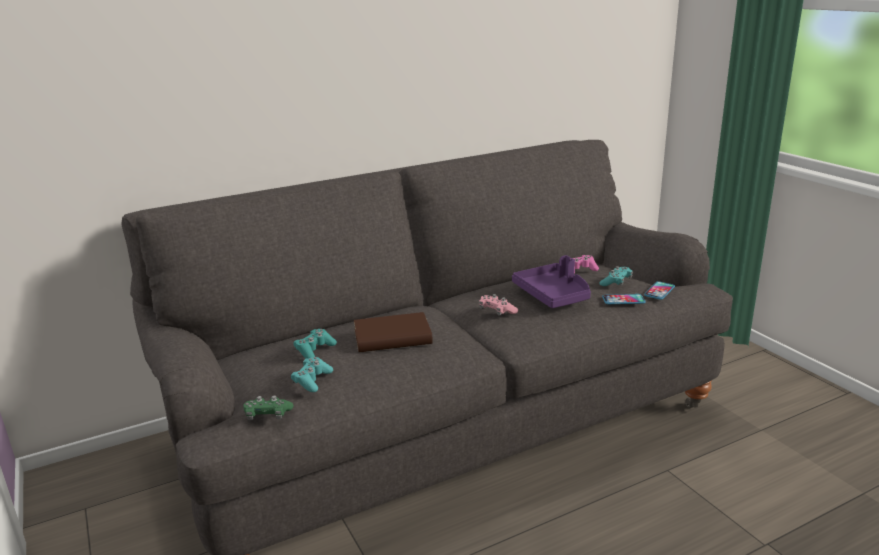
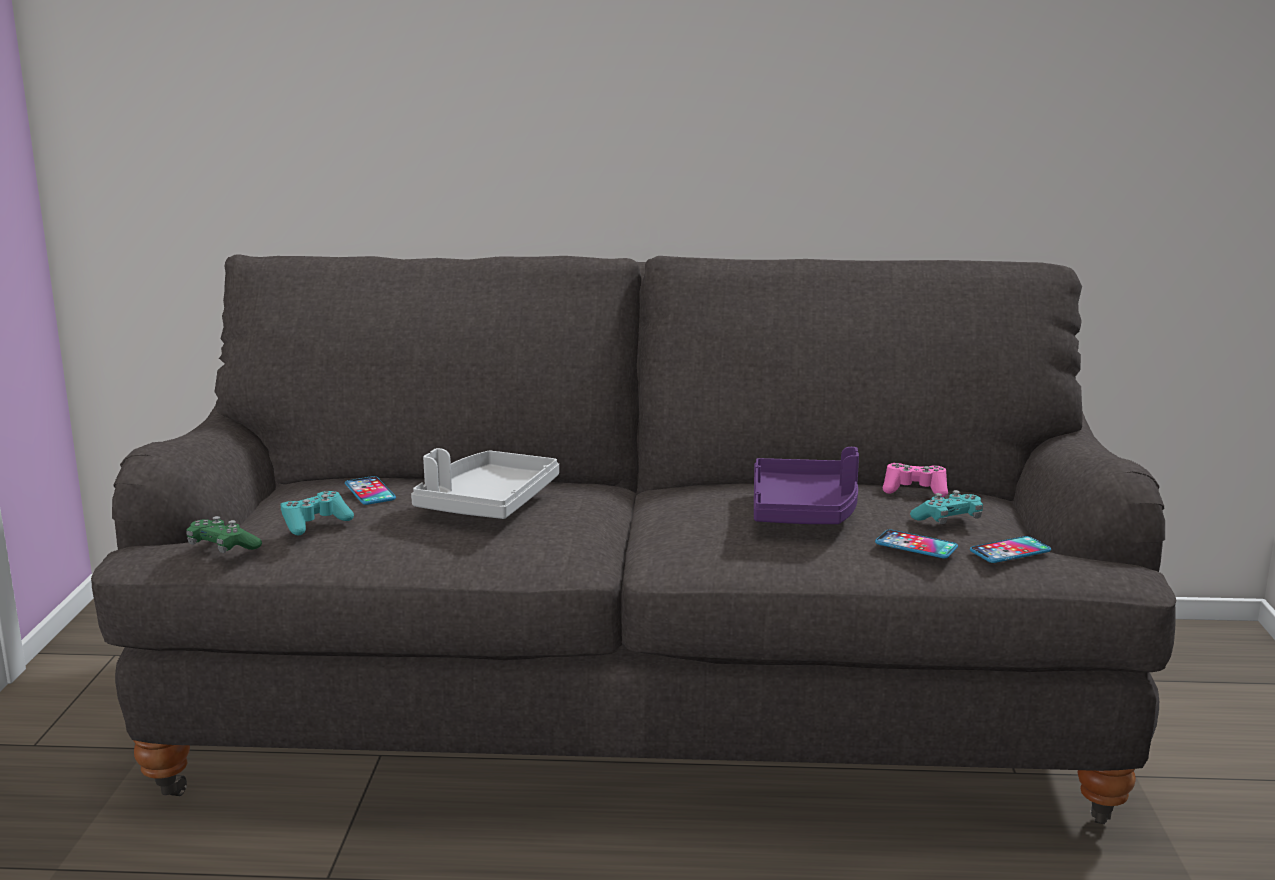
camera: 30 degrees right, 5 degrees down
(314, 350) = (370, 492): turquoise game controller -> phone
(392, 337) = (487, 503): brown book -> grey tray
(497, 311) = (685, 510): pink game controller -> none

